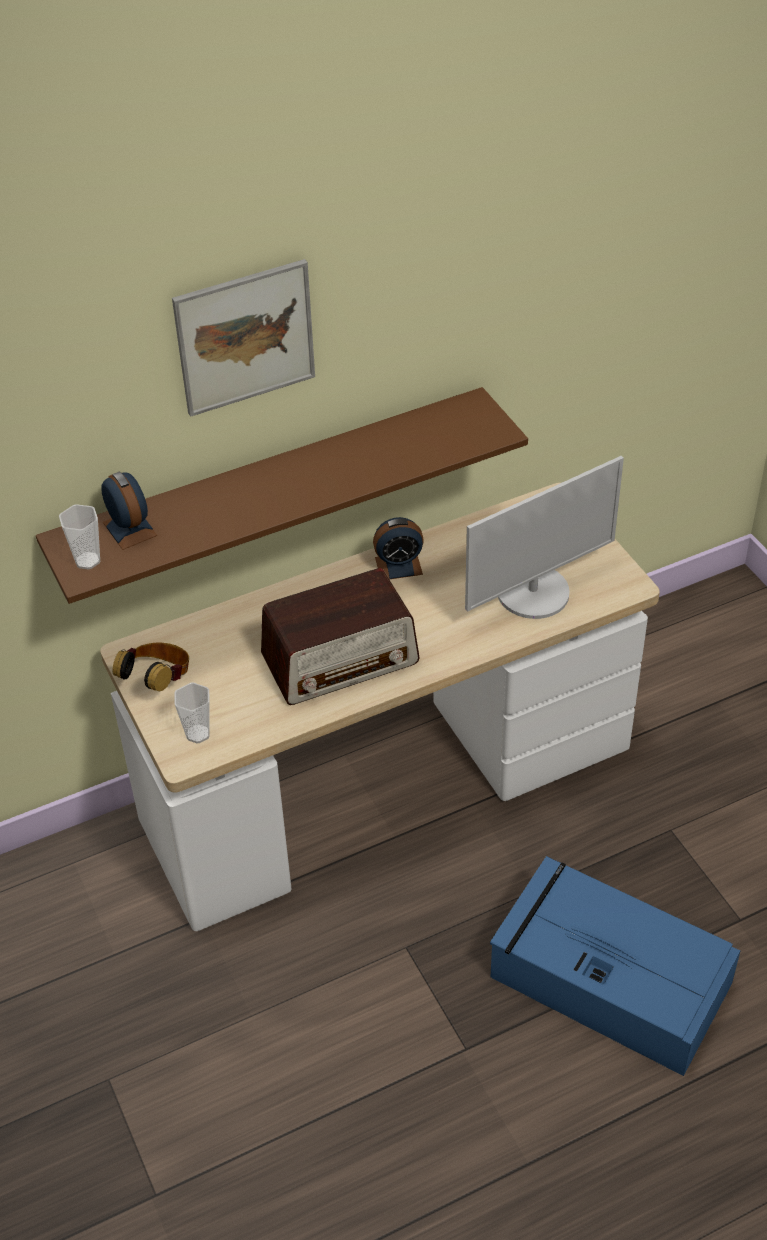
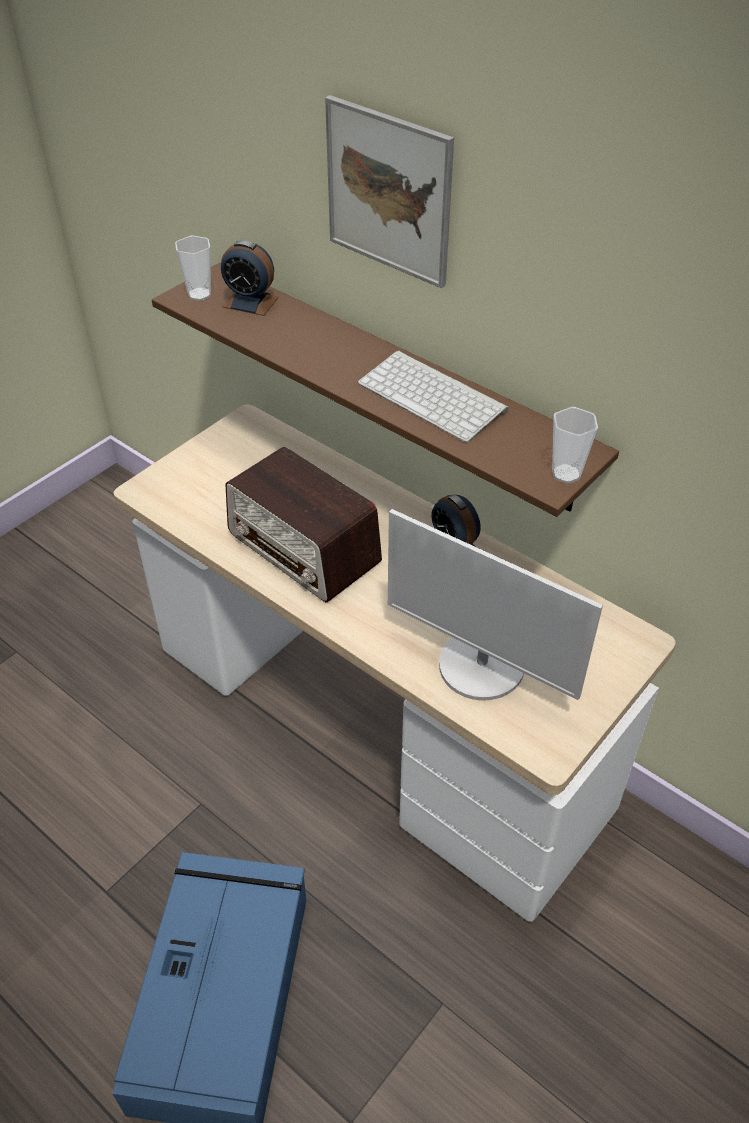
camera: 65 degrees right, 0 degrees up
(129, 529) = (250, 302): alarm clock -> alarm clock turned 75 degrees clockwise
(158, 681) = (223, 446): headphones -> none
(198, 734) = (173, 489): cup -> cup (566, 474)
(357, 456) = (434, 397): none -> keyboard

